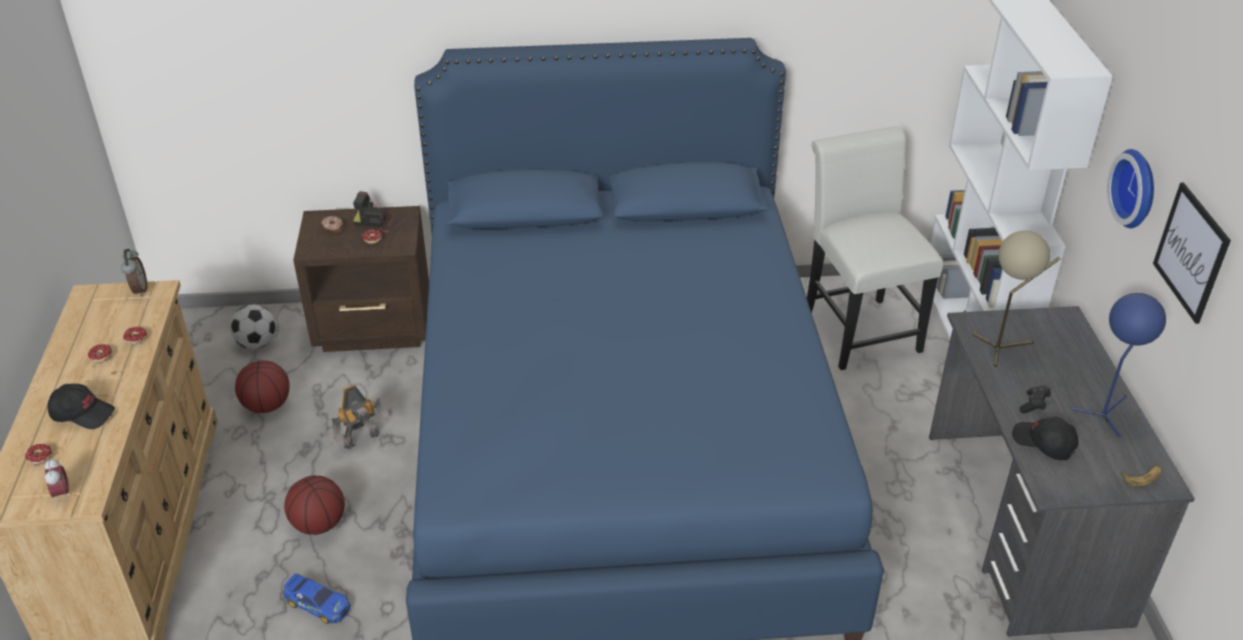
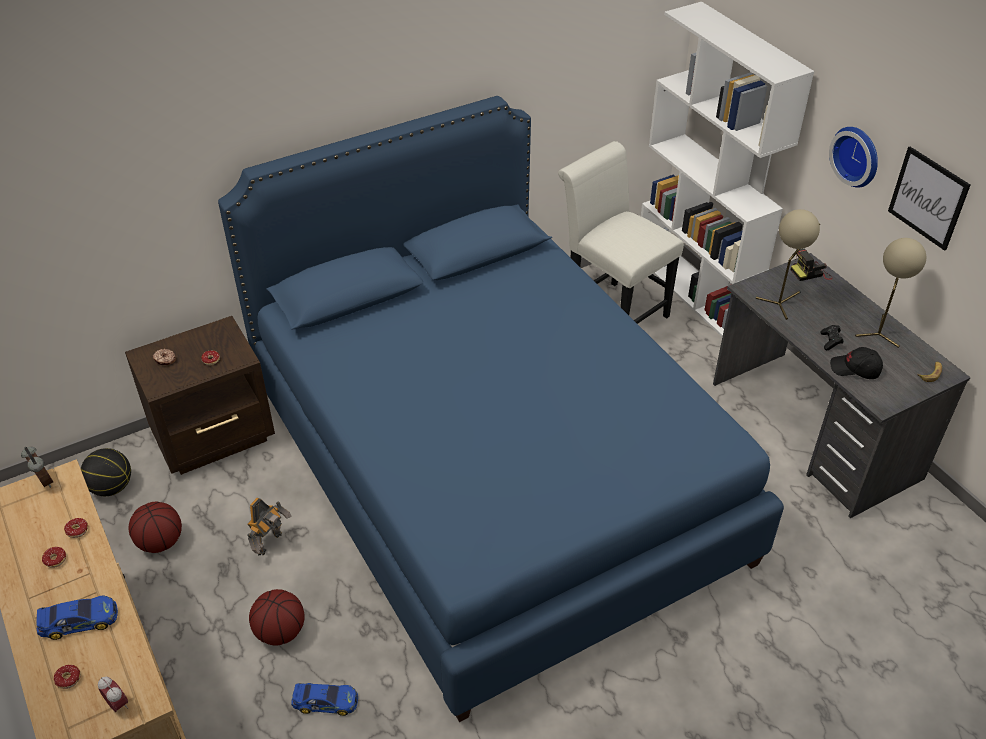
camera: 25 degrees left, 5 degrees up
(83, 413) = (79, 621): black cap -> toy car
(257, 343) = (111, 487): football -> basketball
(375, 221) = (202, 342): camera -> camera (811, 273)
(1106, 413) = (879, 331): blue table lamp -> beige table lamp

